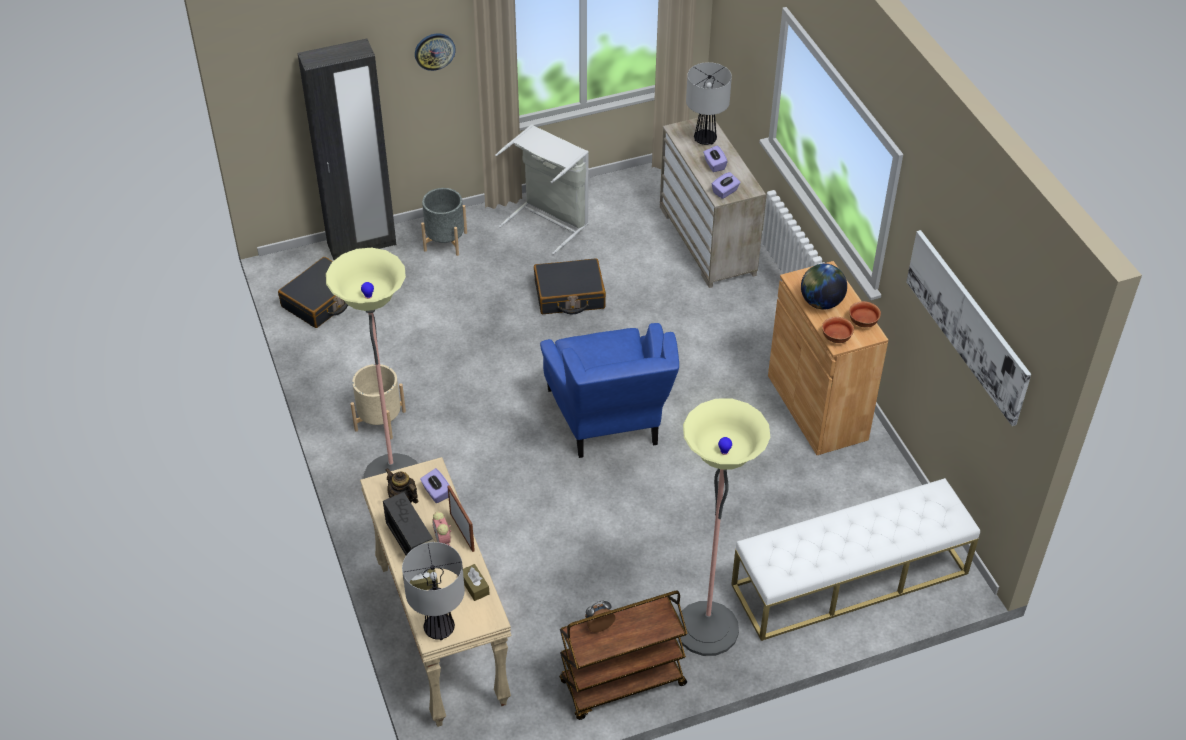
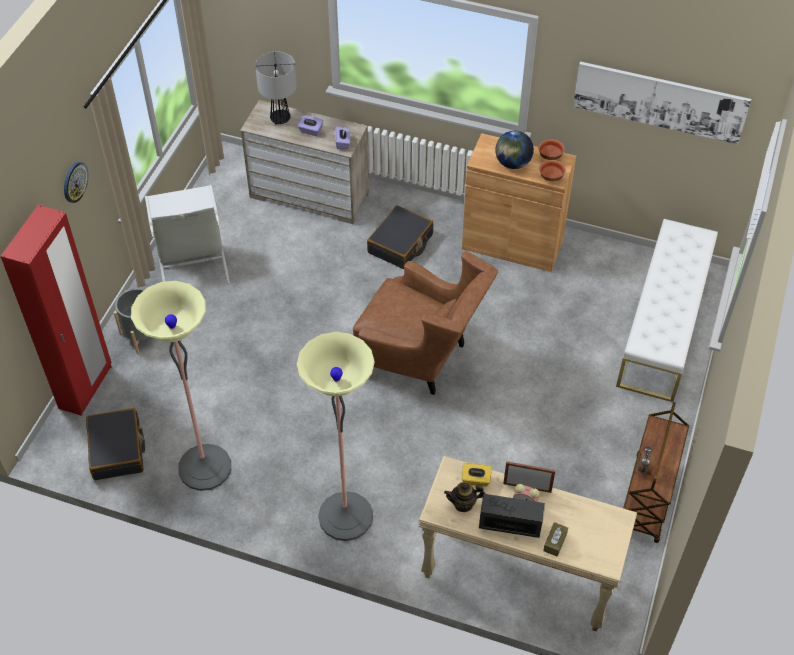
camera: 50 degrees left, 5 degrees up
(362, 245) = (86, 387): black wardrobe -> red wardrobe
(380, 420) = (281, 489): beige planter -> none
(436, 492) = (475, 480): purple tissue box -> yellow tissue box
(439, 628) = (605, 555): table lamp -> none
(474, 586) = (584, 511): brown tissue box -> none
(569, 295) = (278, 300): black suitcase -> black suitcase (400, 244)
(610, 424) = (420, 358): blue armchair -> brown armchair
(706, 629) = (640, 423): floor lamp -> floor lamp (205, 467)

